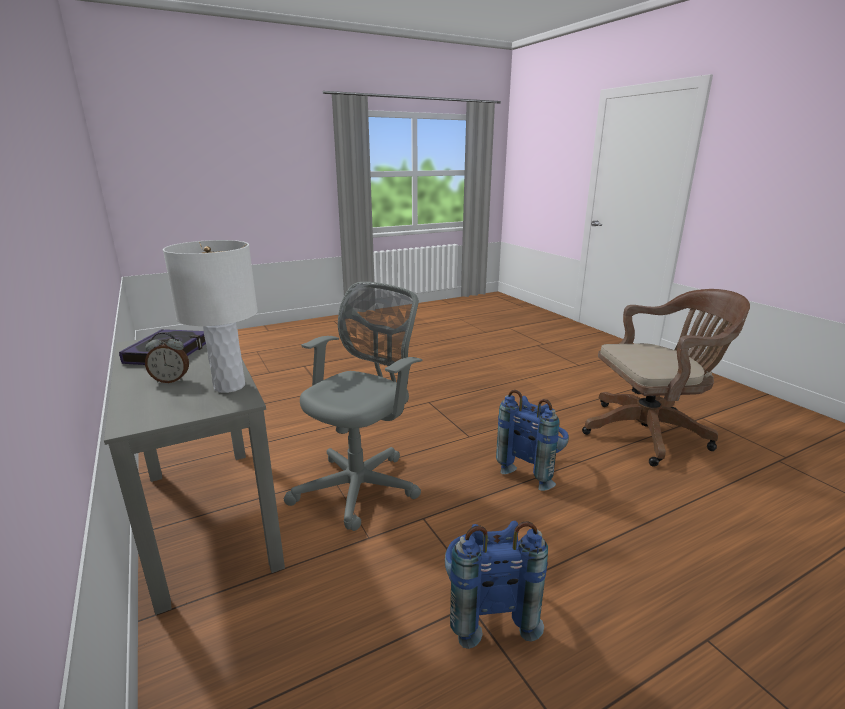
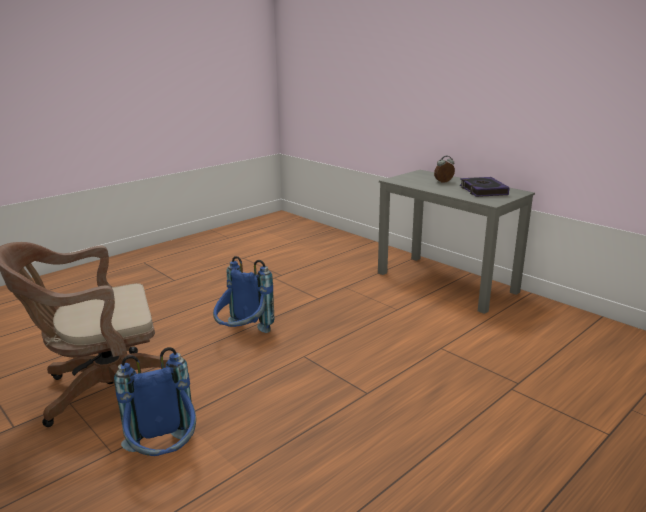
camera: 165 degrees right, 0 degrees up
(230, 386) = (409, 183): white table lamp -> none
(361, 485) = (371, 307): grey office chair -> none
(486, 609) = (273, 275): blue backpack -> blue backpack (164, 457)

